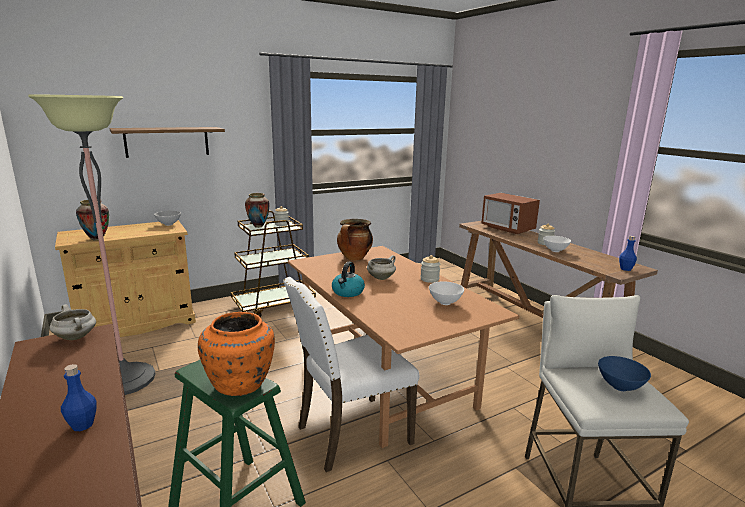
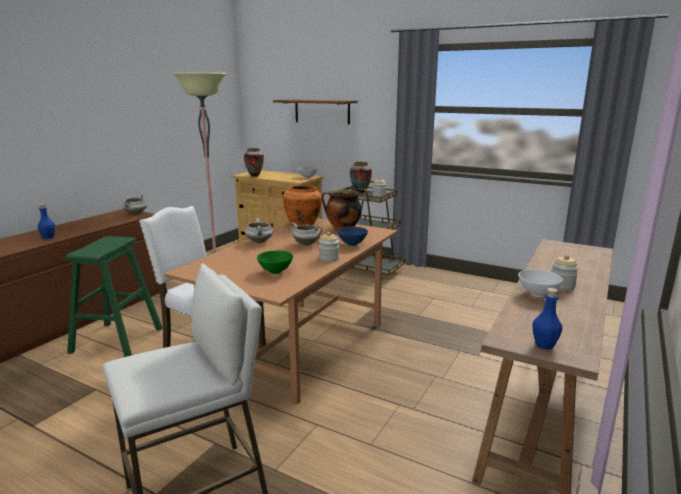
camera: 60 degrees right, 0 degrees up
(241, 384) = (94, 249): orange vase -> orange vase (303, 224)
(348, 292) = (259, 242): kettle -> white cooking pot
(445, 302) = (276, 272): white bowl -> green bowl
(507, 229) = (582, 260): microwave -> none
(619, 387) = (164, 371): blue bowl -> blue bowl (352, 244)

